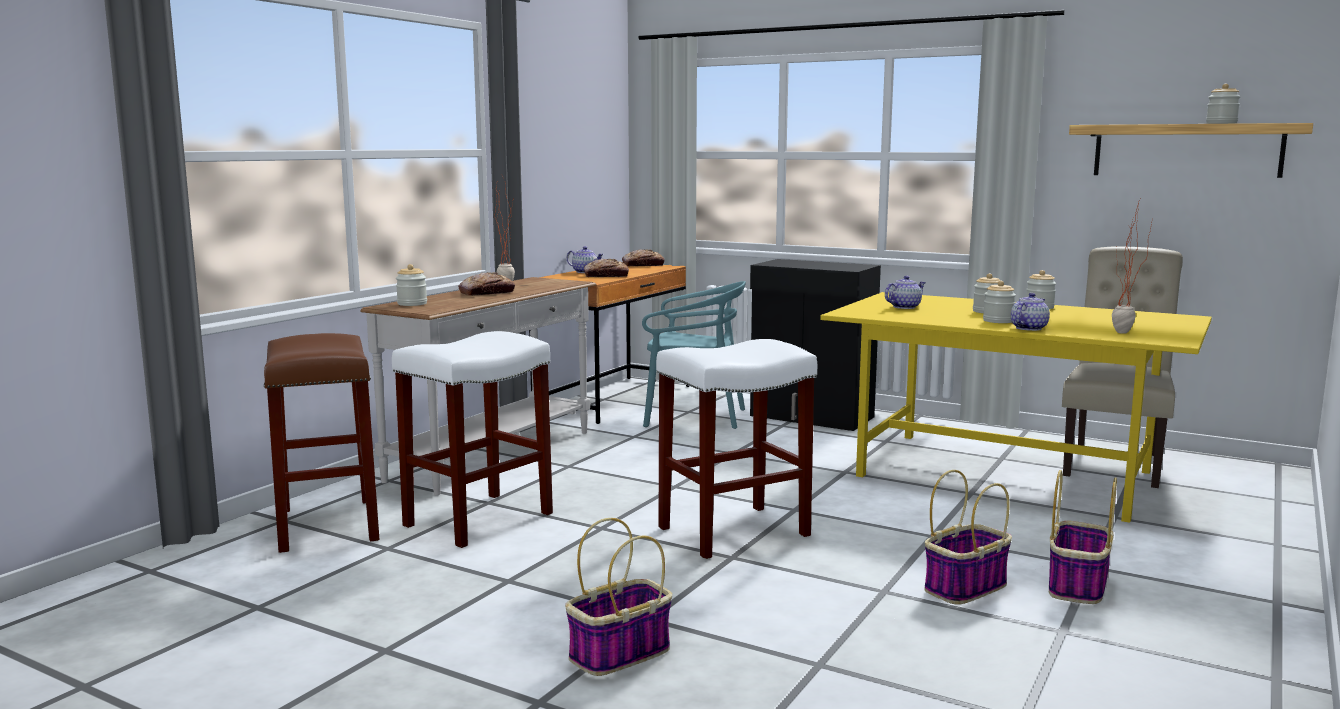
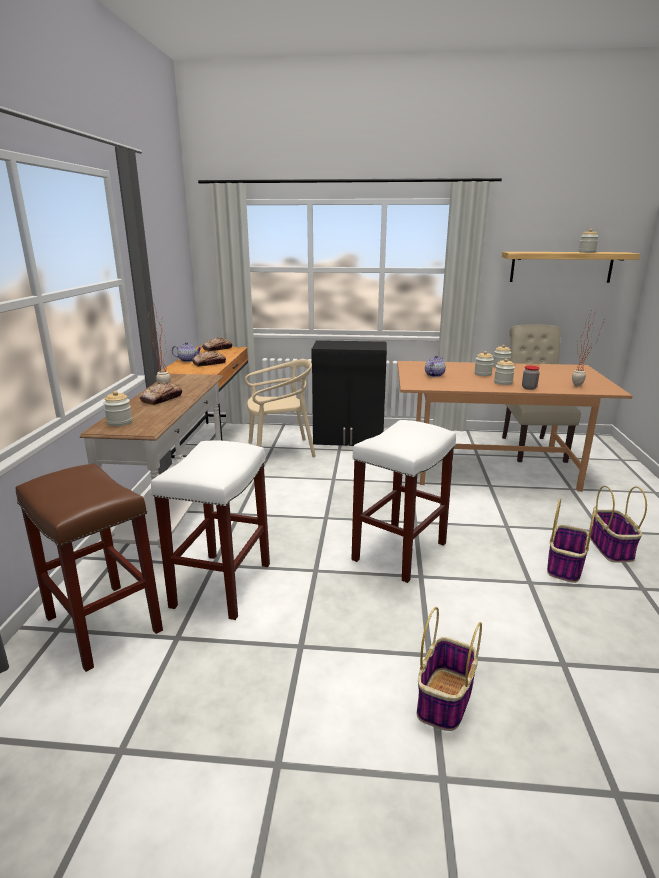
camera: 25 degrees left, 10 degrees up
(694, 417) = (280, 451): turquoise chair -> beige chair
(1001, 474) = (489, 467): yellow dining table -> brown dining table
(1028, 328) = (529, 388): teapot -> jar

